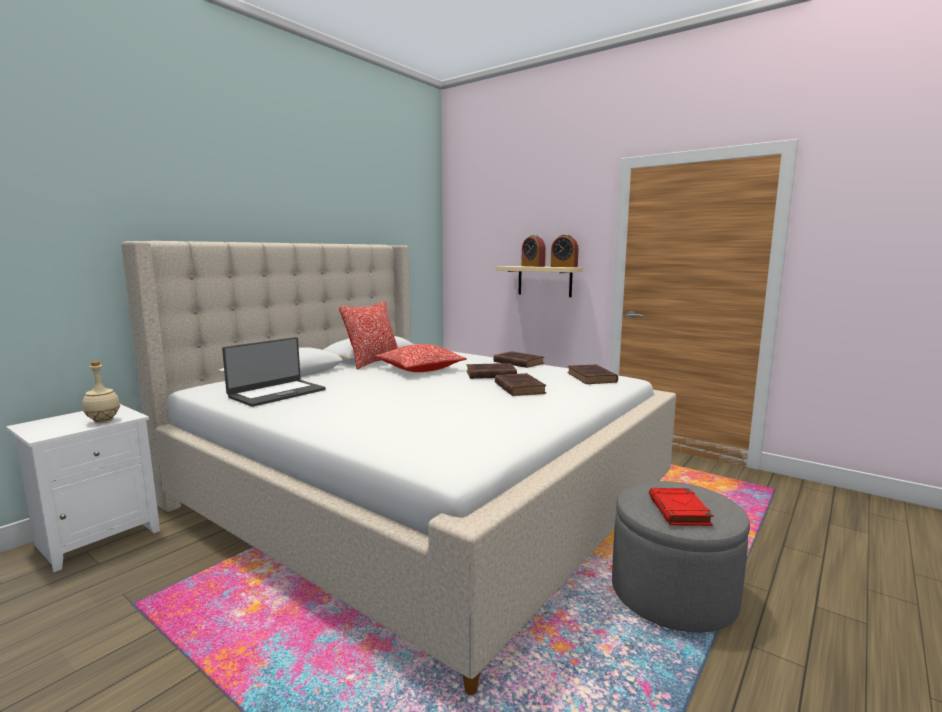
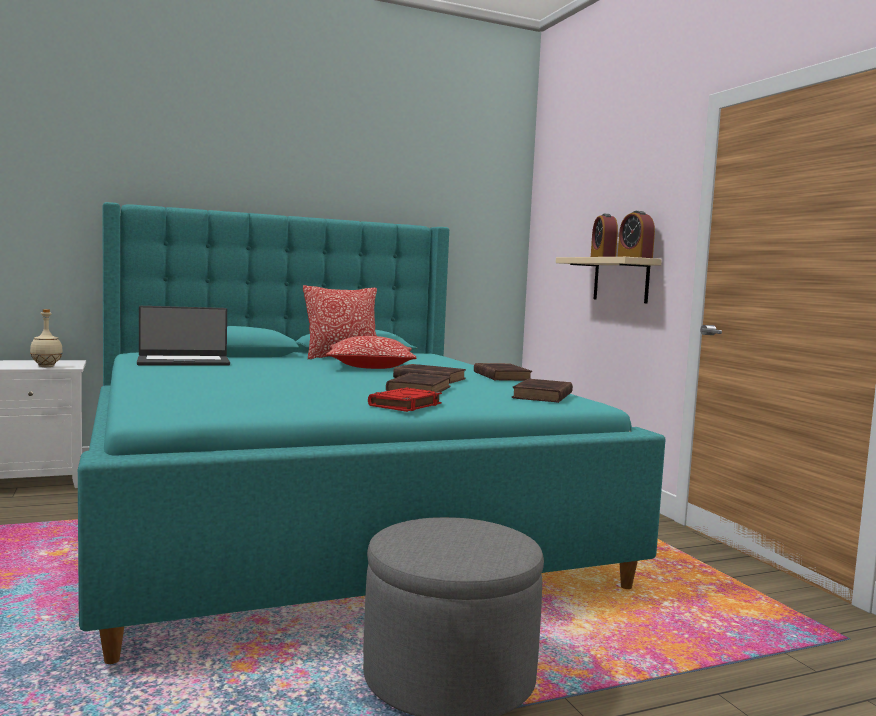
camera: 30 degrees right, 5 degrees down
(418, 496) = (327, 519): beige bed -> turquoise bed
(679, 511) = (431, 543): red book -> red book (405, 405)

